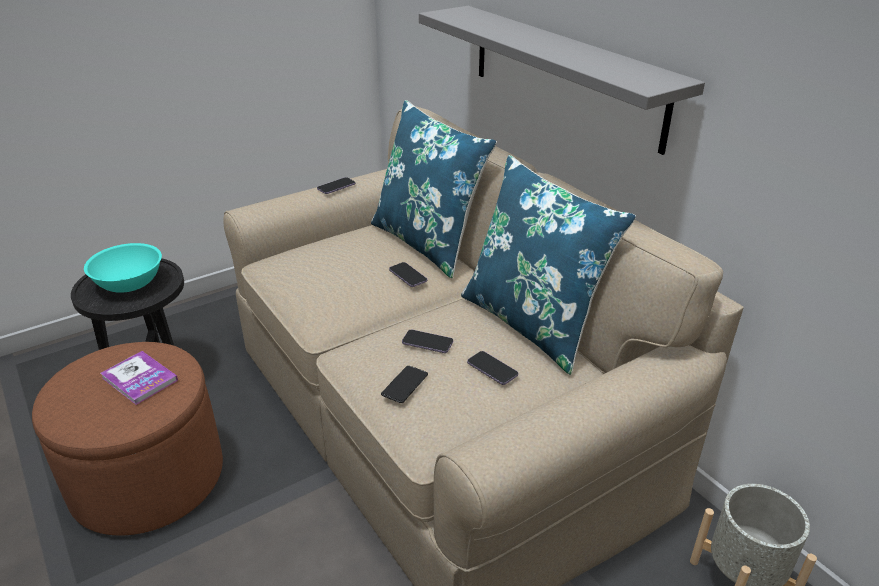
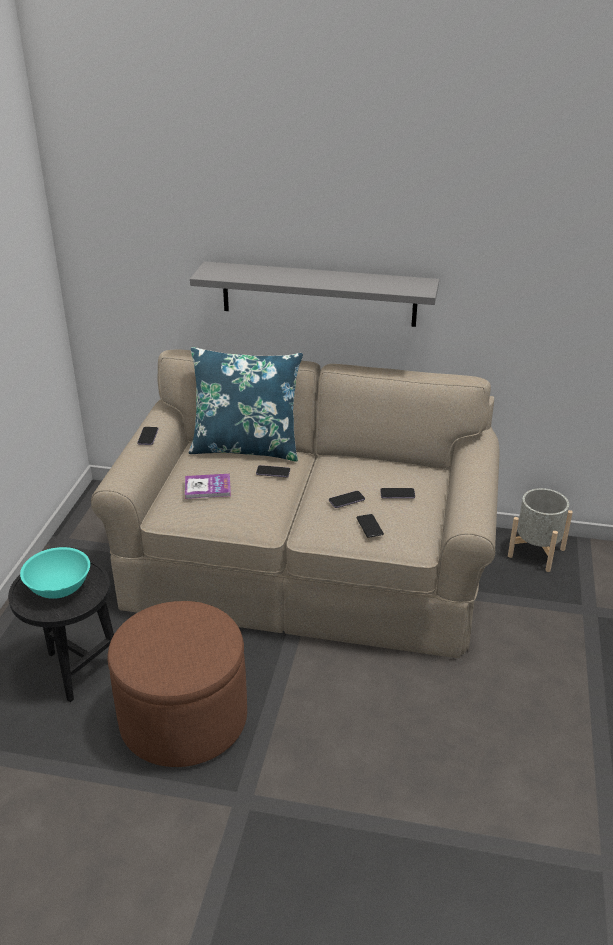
camera: 45 degrees left, 0 degrees up
(139, 379) = (183, 629): book -> book (207, 487)
(532, 323) = (376, 462): blue pillow -> none

